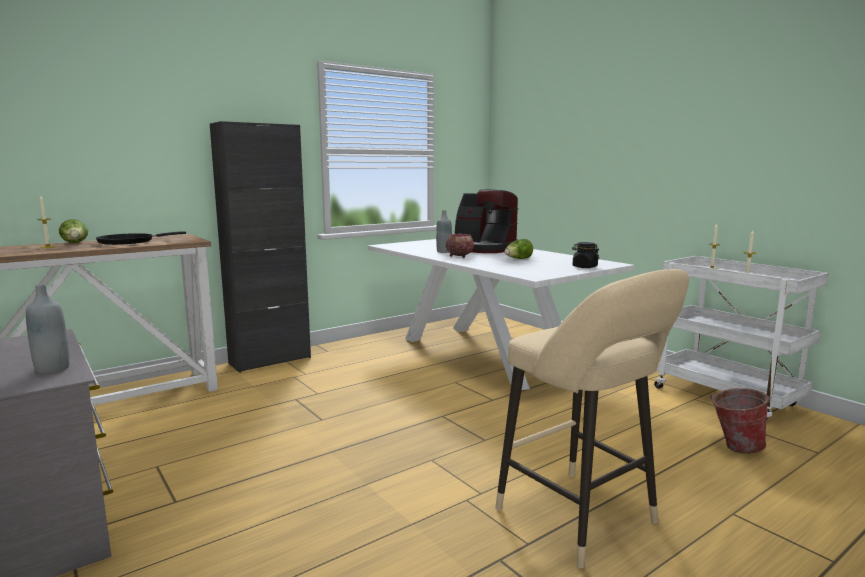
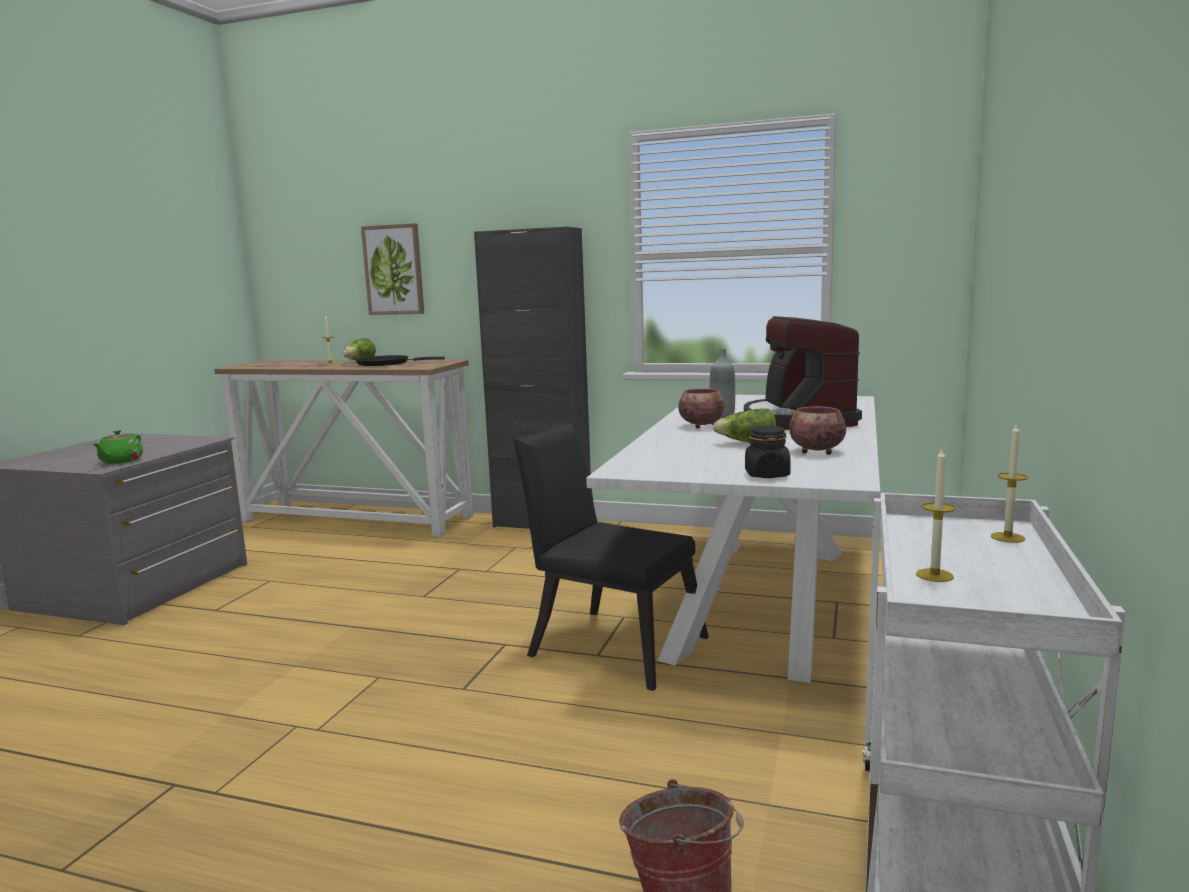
camera: 55 degrees right, 0 degrees up
(52, 369) = (120, 461): grey bottle -> green teapot
(96, 150) = (394, 270): none -> picture
(484, 394) = (610, 644): none -> black chair
(554, 257) = (815, 451): none -> bowl
(582, 520) = (290, 815): beige stool -> none

